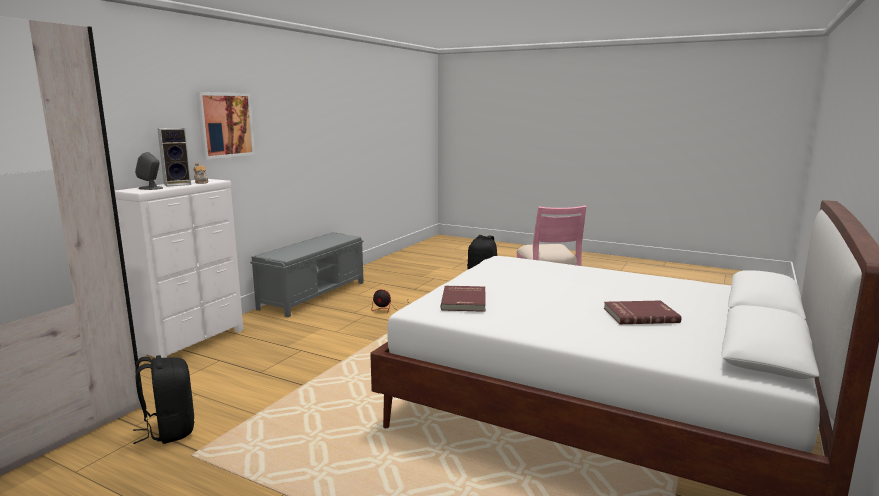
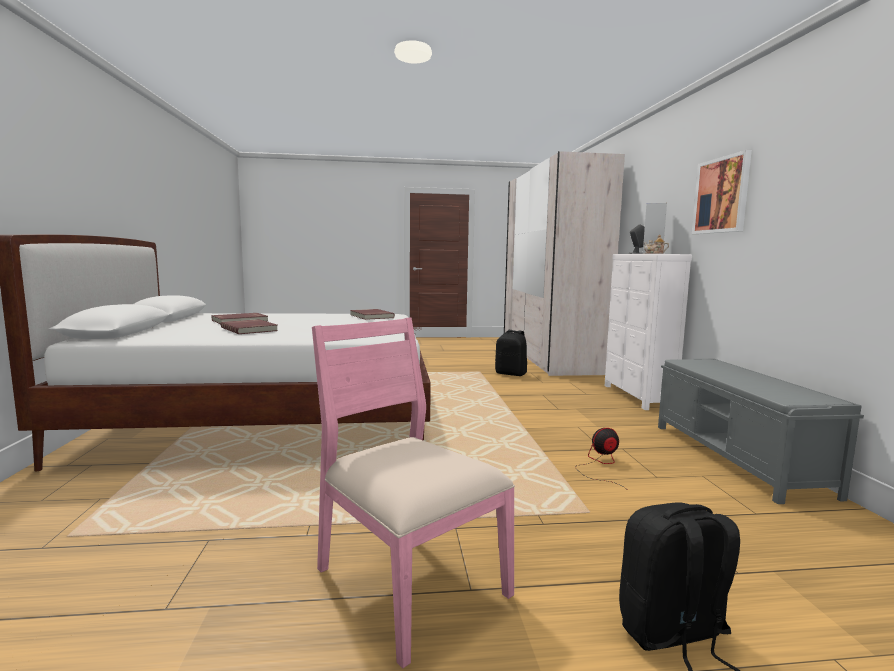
camera: 145 degrees right, 5 degrees down
(621, 286) = (250, 329): none -> red book

